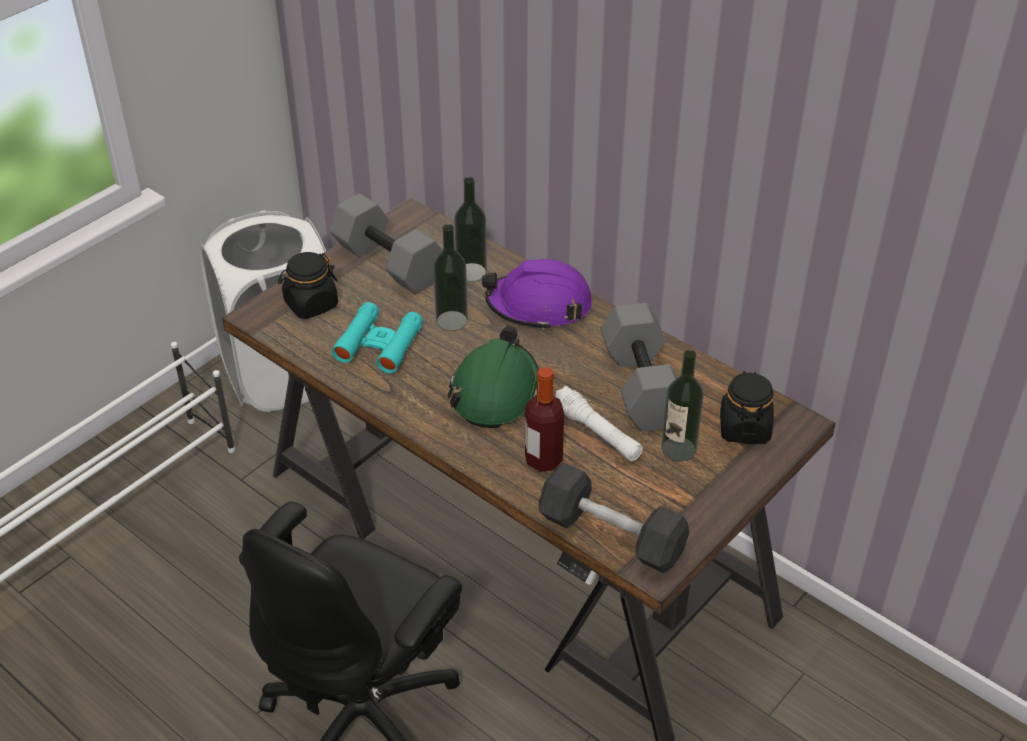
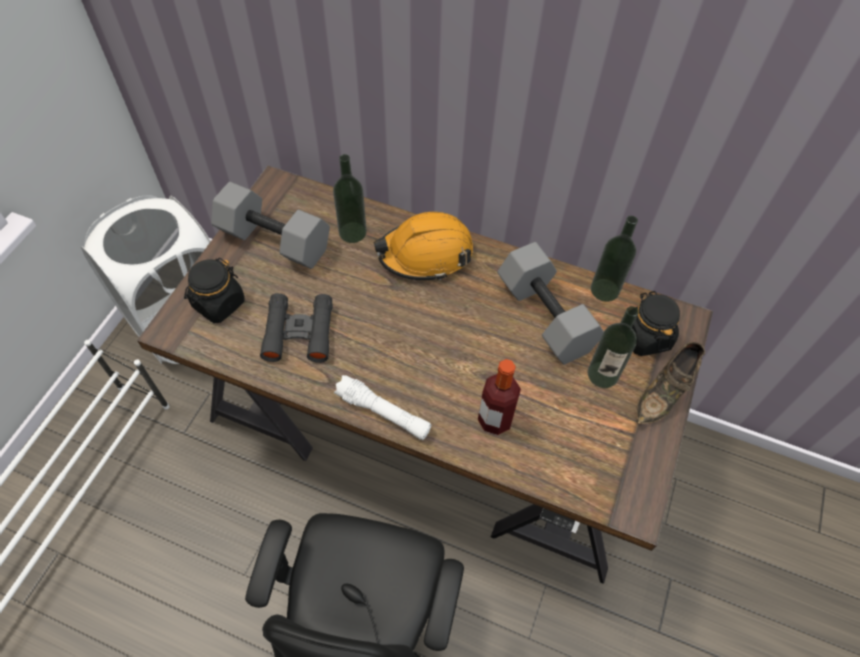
camera: 20 degrees left, 15 degrees up
(379, 344) = (299, 332): turquoise binoculars -> black binoculars
(451, 321) = (355, 289): bottle -> bottle (604, 290)
(495, 391) = (423, 356): green hard hat -> none
(539, 306) = (425, 254): purple hard hat -> orange hard hat
(597, 433) = (528, 376): white flashlight -> white flashlight (383, 413)
(611, 535) = (586, 485): black dumbbell -> none
(739, 480) = (665, 392): none -> brown shoe

